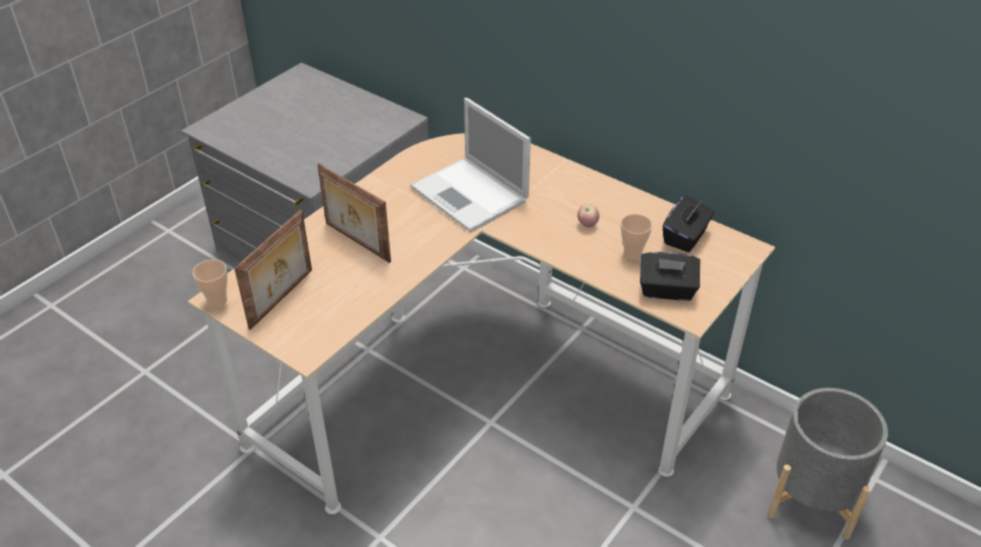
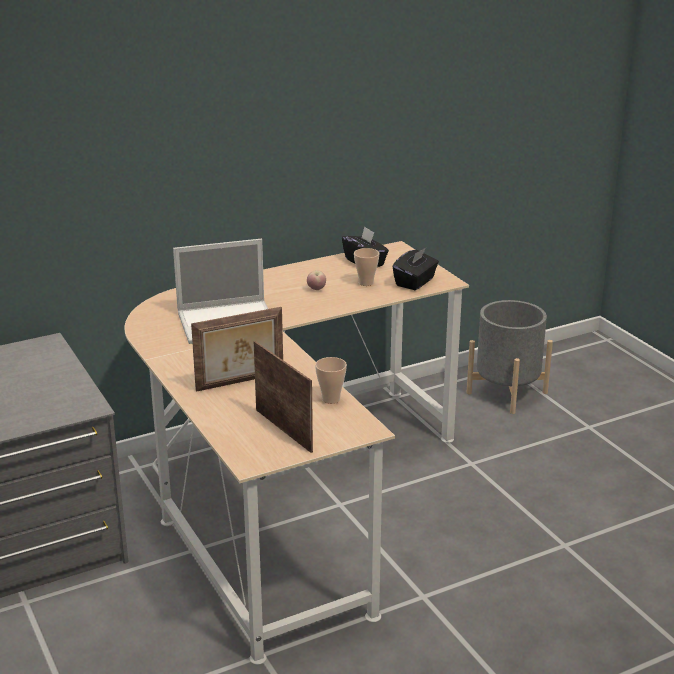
camera: 65 degrees left, 15 degrees down
(217, 301) = (256, 463): cup -> cup (331, 399)

